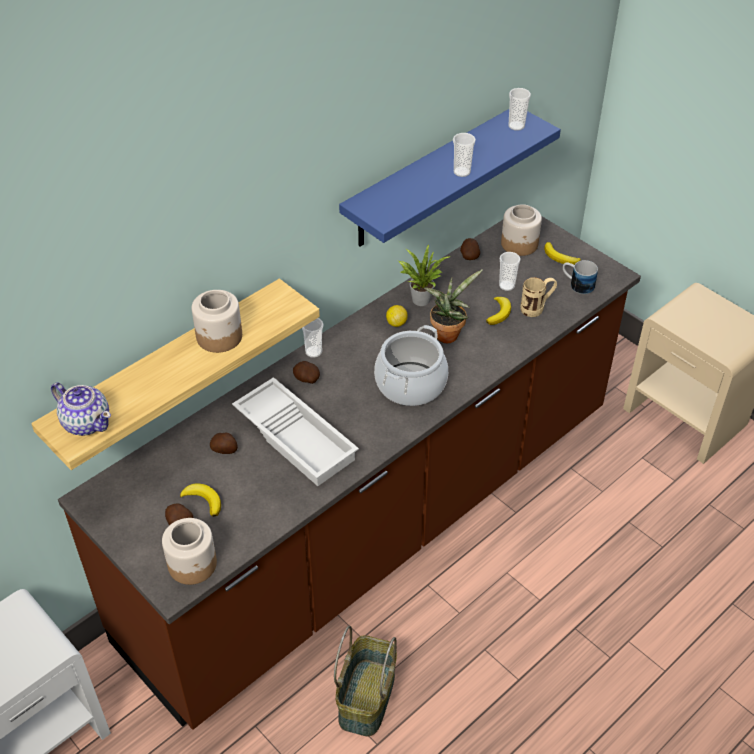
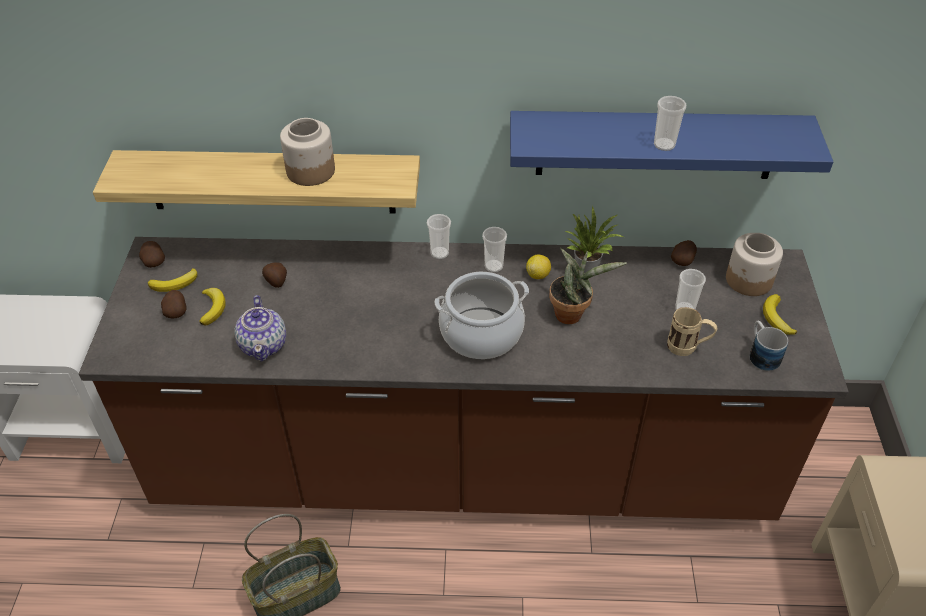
camera: 45 degrees right, 0 degrees up
(86, 422) = (141, 172): teapot -> teapot (264, 345)
(193, 564) = (143, 348): jar -> none
(297, 437) = (338, 310): white tray -> none
(306, 379) = (405, 270): potato -> potato (154, 261)
(499, 313) = (644, 328): banana -> banana (175, 284)
(516, 126) = (785, 134): cup -> cup (493, 266)

